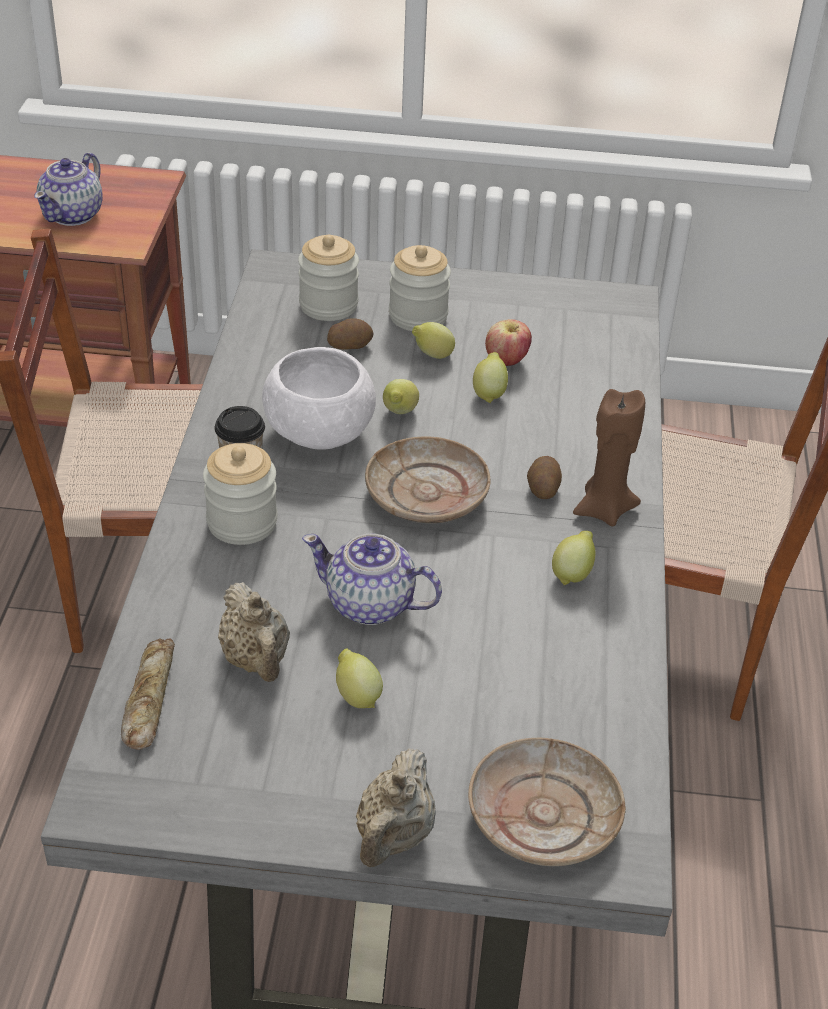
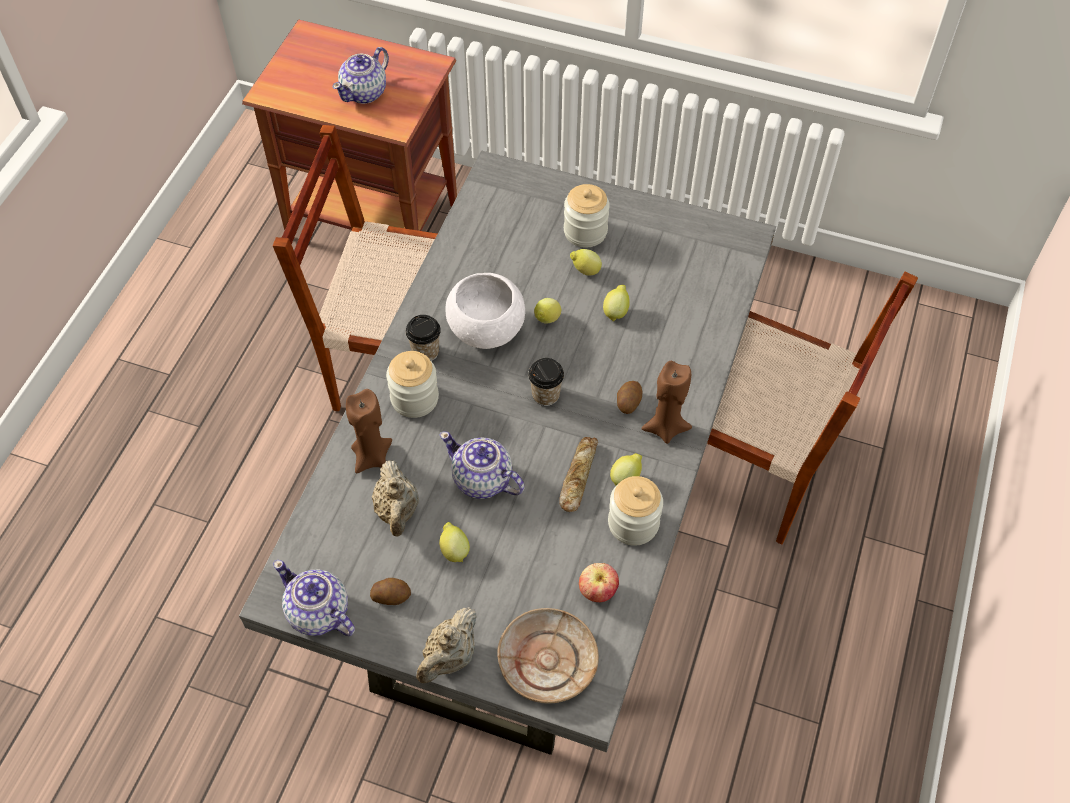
camera: 15 degrees right, 15 degrees up
(148, 699) = (323, 529): bread -> bread (577, 477)
(170, 811) = (318, 613): none -> teapot
(198, 599) = (371, 457): none -> brown candle
(328, 305) = (523, 212): jar -> jar (633, 523)
(349, 345) = (528, 252): potato -> potato (391, 596)
(427, 494) = (545, 395): beige plate -> cup
(506, 361) = (637, 283): apple -> apple (598, 591)

